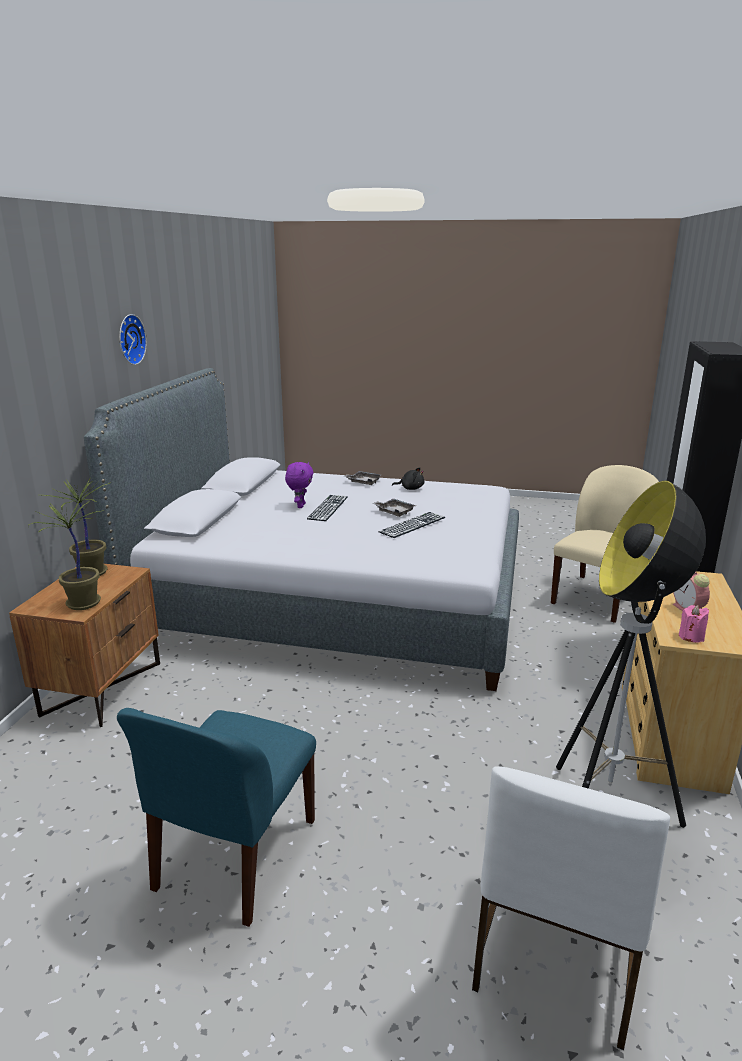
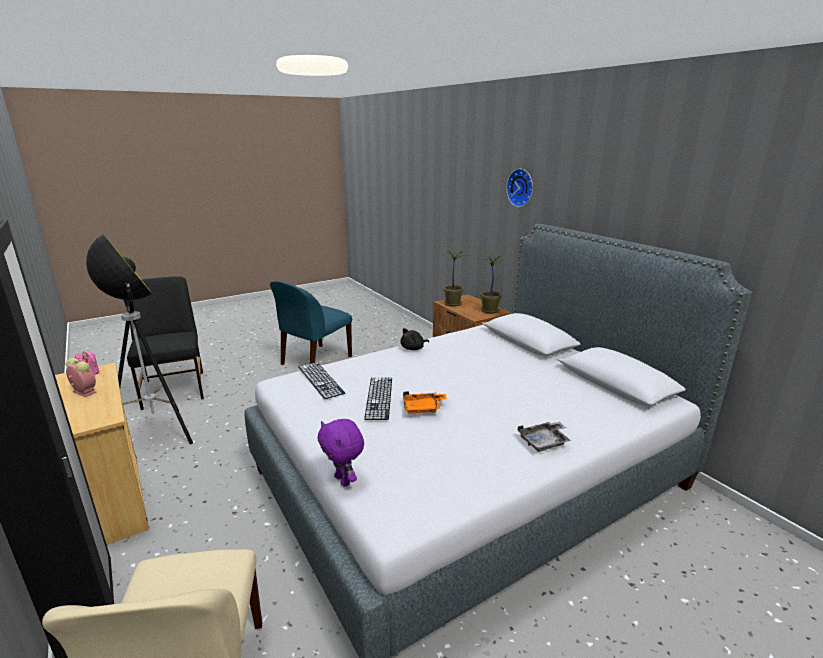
camera: 135 degrees right, 0 degrees up
(129, 339) = (615, 189): wall clock -> wall clock (521, 187)
(234, 856) = (315, 361): blue chair -> blue chair turned 120 degrees counterclockwise
(300, 506) = (508, 380): purple plush toy -> purple plush toy (343, 480)
(328, 508) = (483, 387): keyboard -> keyboard (320, 380)
(394, 512) = (423, 408): grey tray -> orange tray
(410, 488) = (479, 459): black plush toy -> black plush toy (413, 348)
(555, 950) = (175, 389): white chair -> black chair

